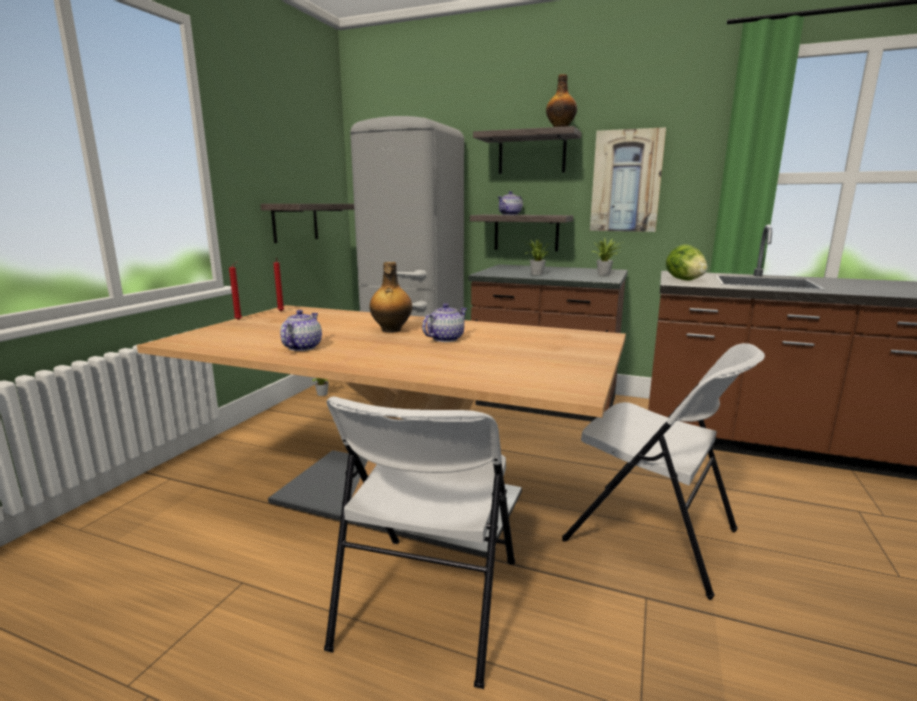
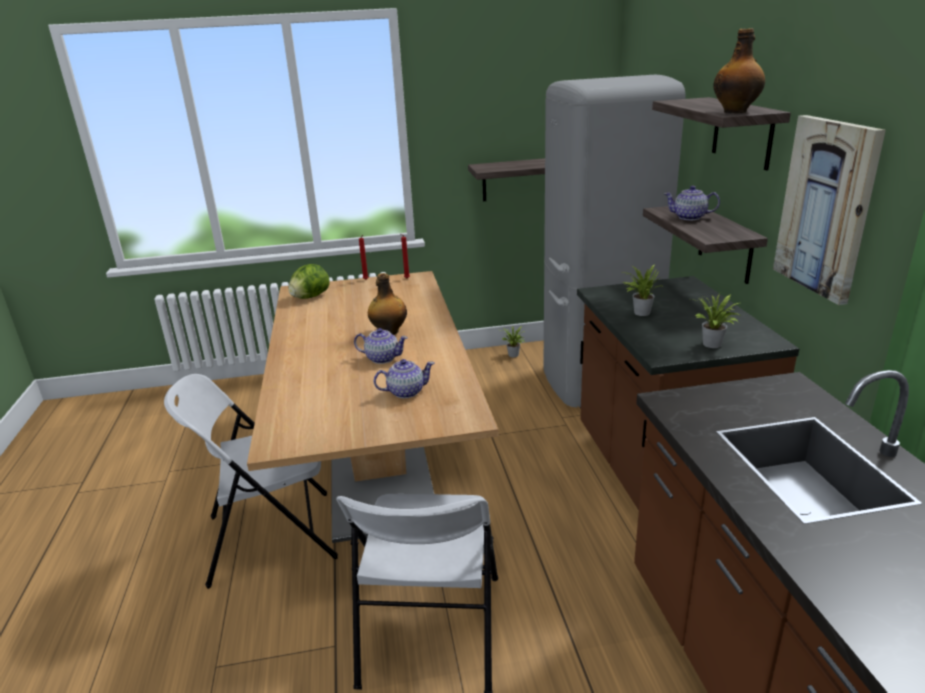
camera: 60 degrees right, 10 degrees up
(301, 347) = (311, 325): teapot -> teapot (405, 392)
(684, 280) = (711, 401): lettuce -> lettuce (310, 297)

